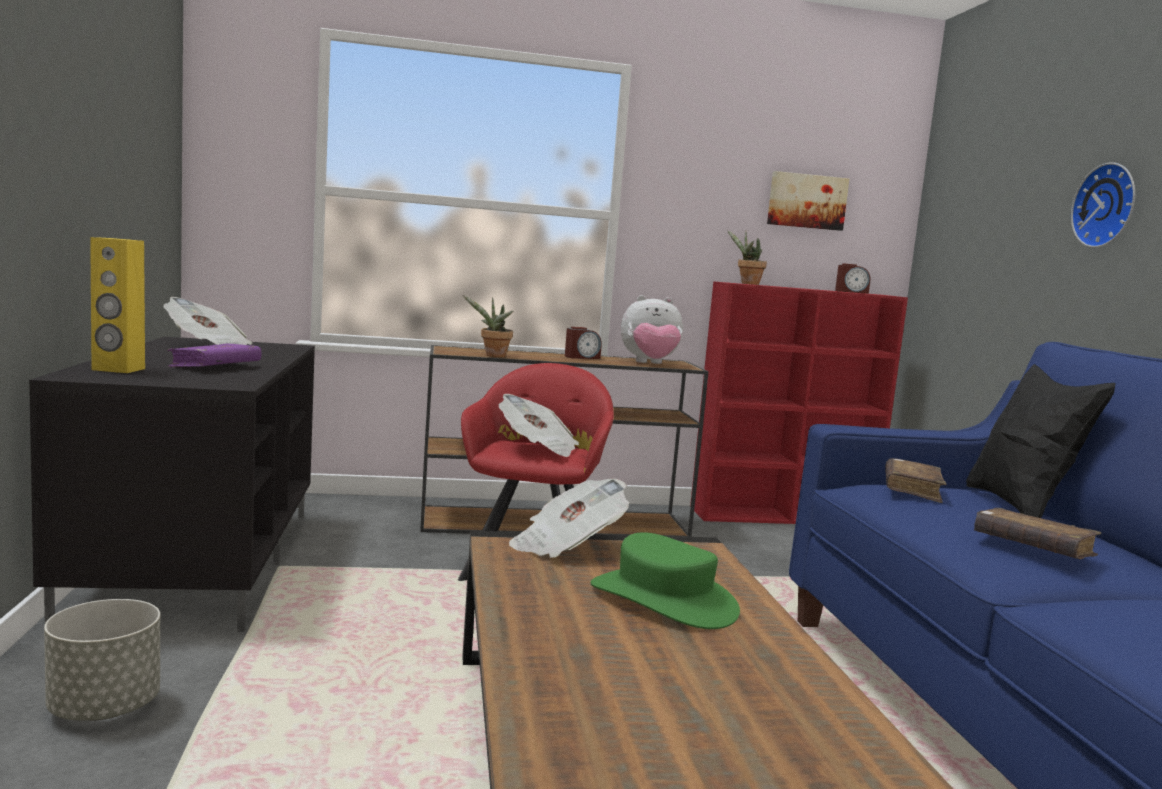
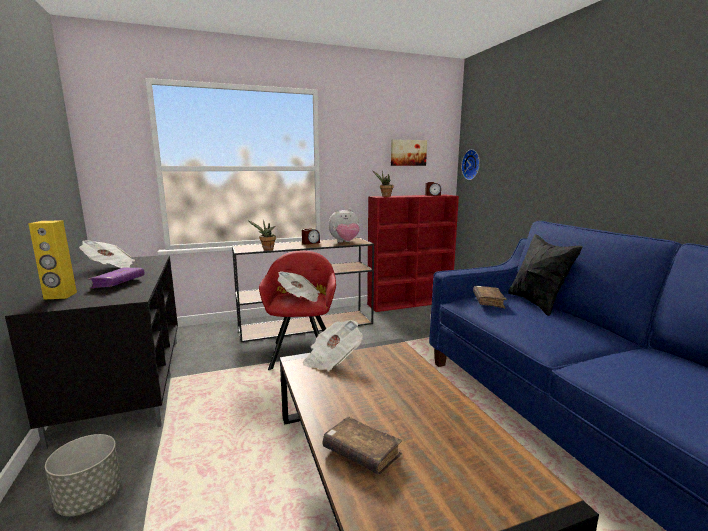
camera: 10 degrees left, 5 degrees up
(663, 599) = (392, 387): green hat -> none
(1032, 547) = (557, 331): brown book -> brown book (361, 453)
(1108, 206) = (555, 151): wall clock -> wall clock (472, 164)

